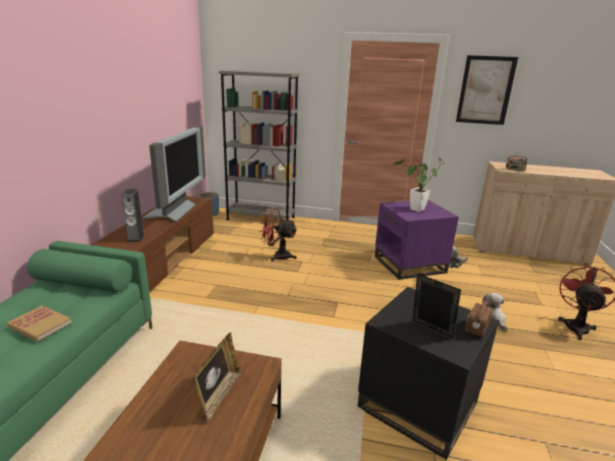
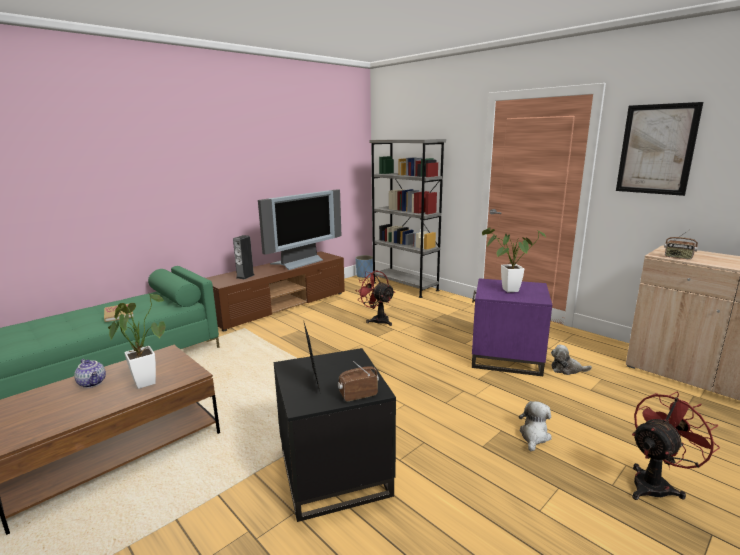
camera: 35 degrees right, 5 degrees down
(156, 424) = (93, 383): none -> teapot
(219, 394) = (144, 381): picture frame -> potted plant

